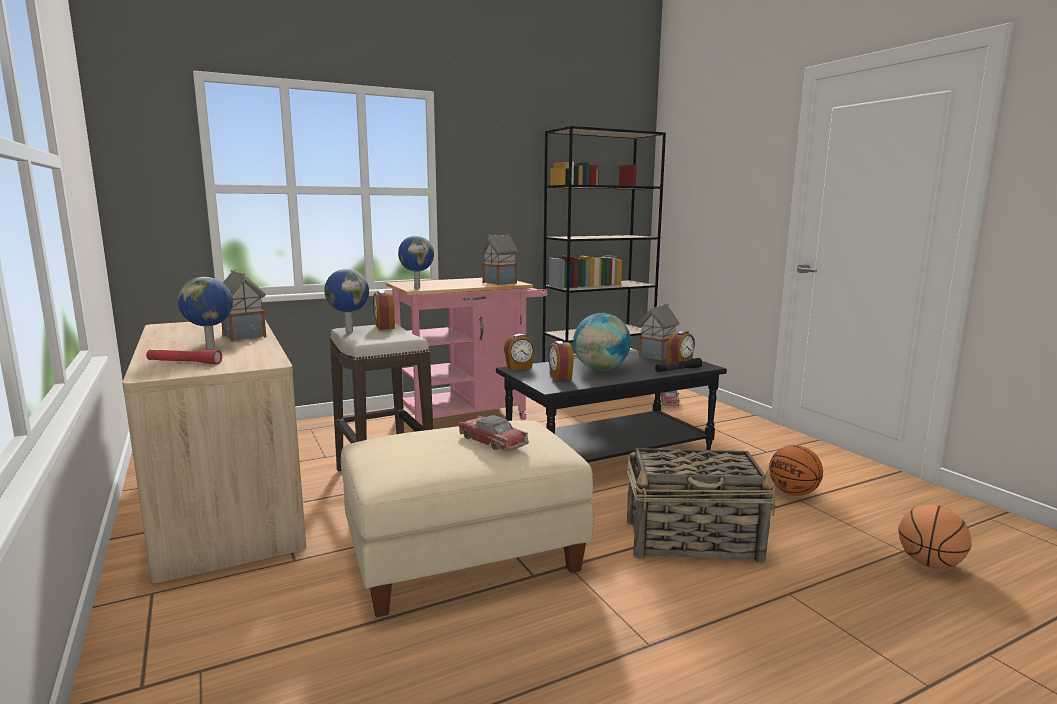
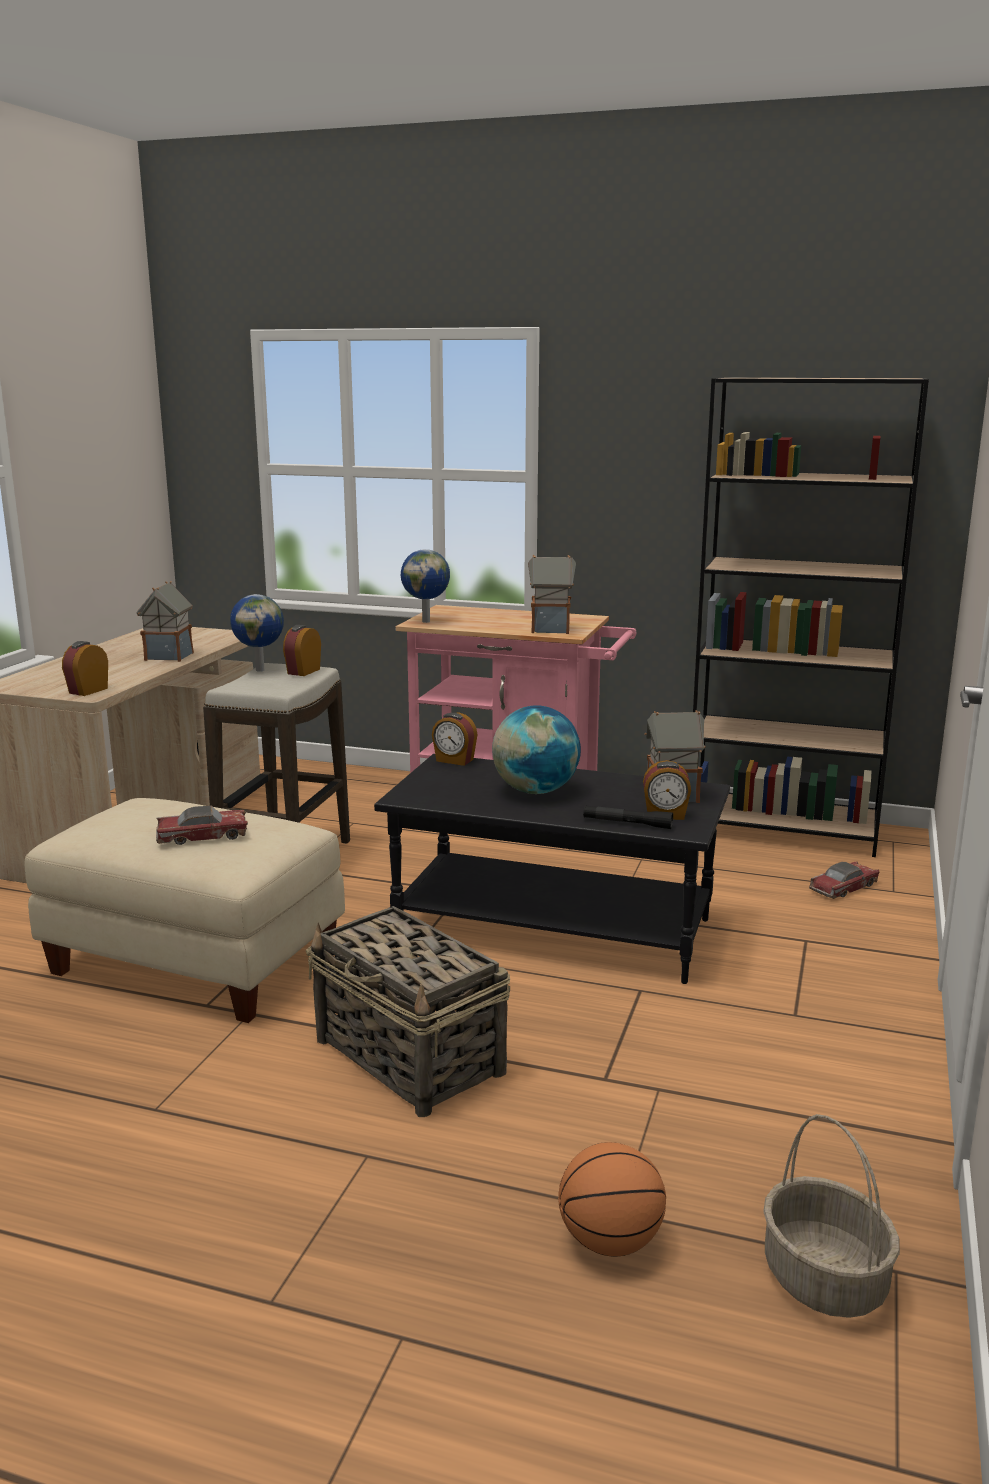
camera: 45 degrees right, 5 degrees up
(184, 362) = (51, 678): red flashlight -> none
(211, 348) = (109, 666): globe -> none
(492, 441) = (202, 836): toy car -> toy car turned 75 degrees clockwise
(560, 376) = (457, 786): alarm clock -> alarm clock (87, 690)
(793, 493) = (674, 1077): basketball -> none
(988, 533) = (822, 1278): none -> basket

